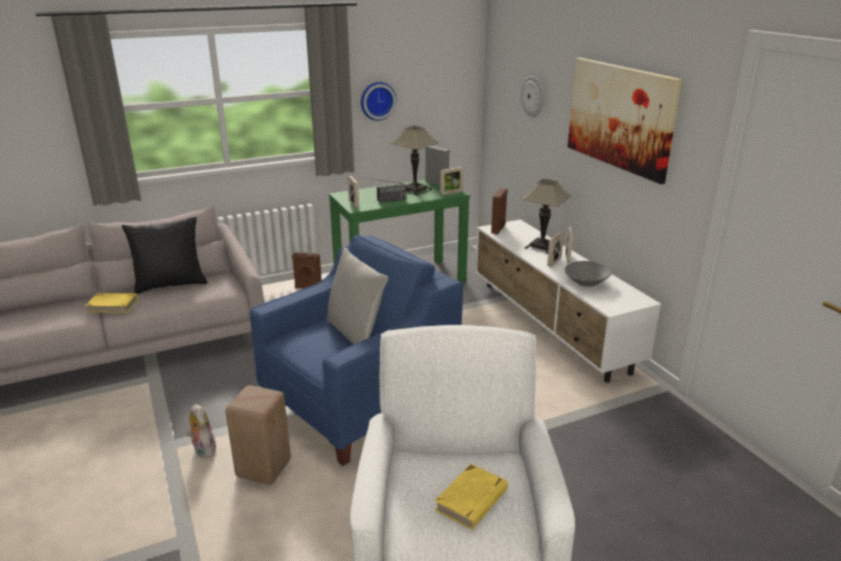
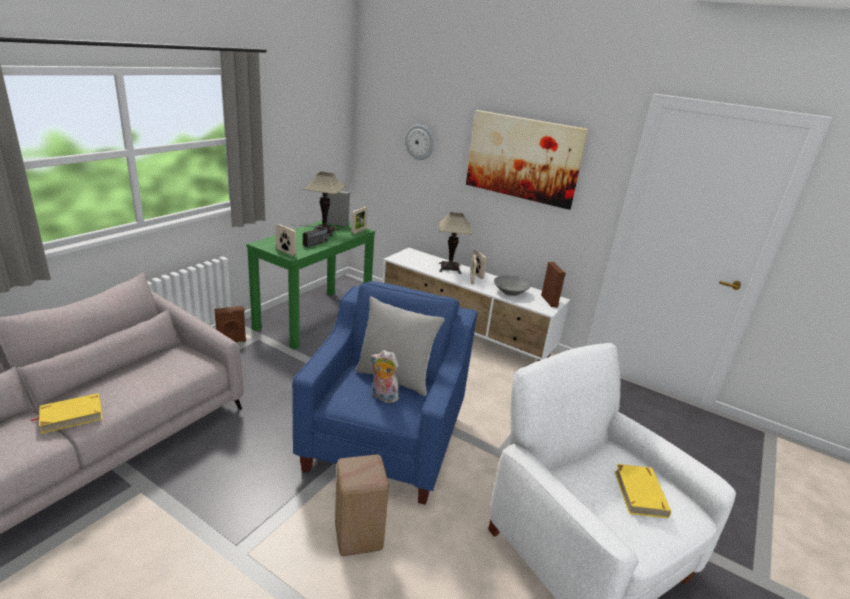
camera: 35 degrees left, 0 degrees up
(170, 285) = (125, 372): black pillow -> none
(203, 449) = (279, 543): plush toy -> plush toy (383, 397)
(377, 100) = (276, 148): wall clock -> none
(499, 229) = (402, 258): brown speaker -> brown speaker (550, 301)

